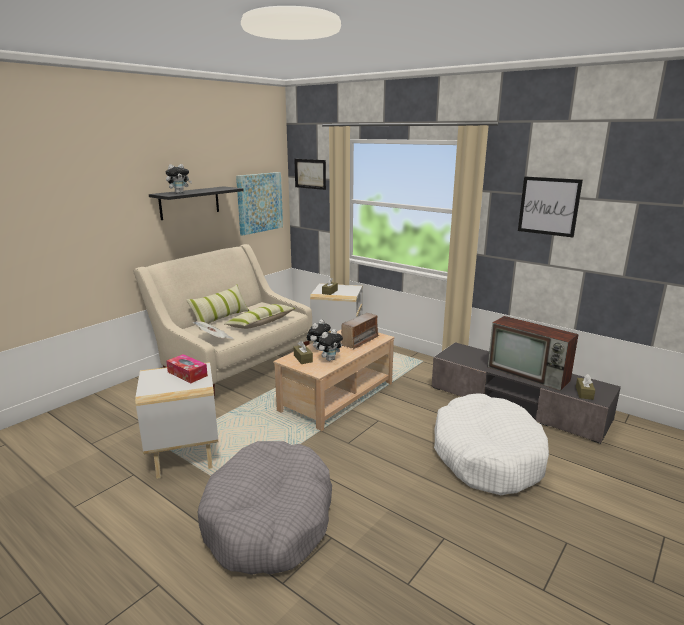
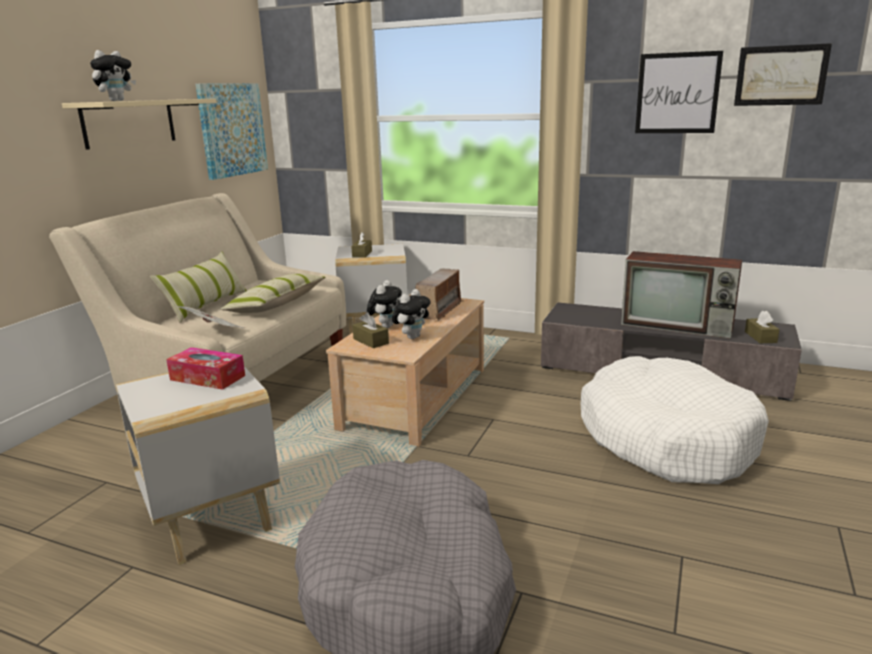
camera: 15 degrees left, 0 degrees up
(189, 202) = (129, 123): black shelf -> beige shelf
(310, 174) = (305, 84): picture -> picture (780, 75)

